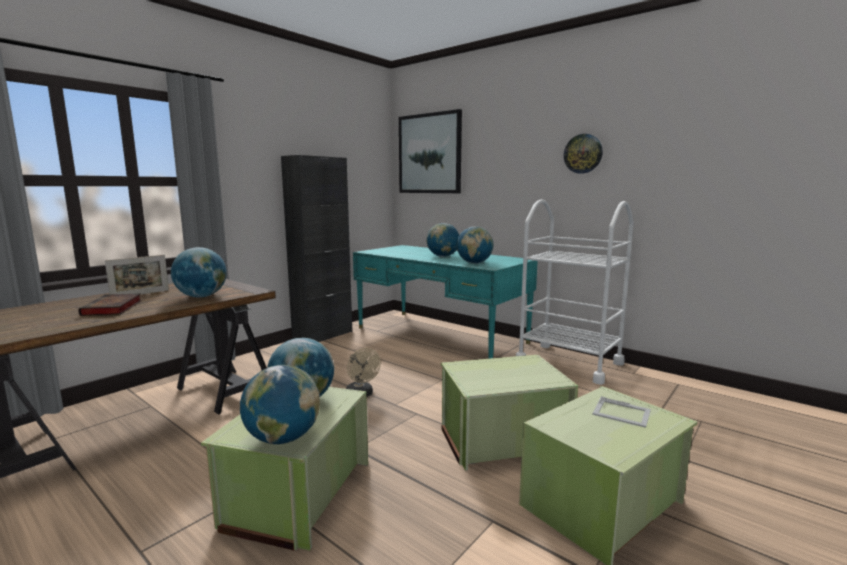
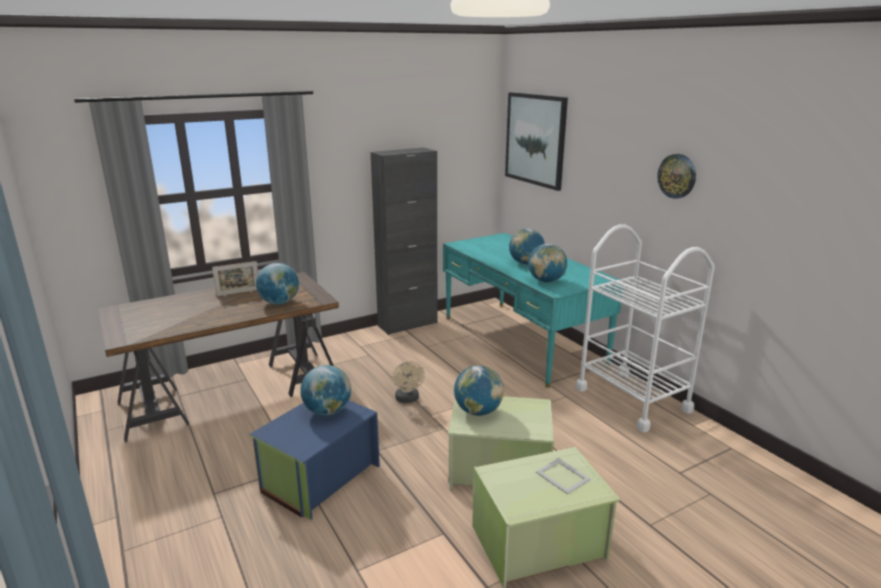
camera: 20 degrees right, 10 degrees up
(112, 308) = (214, 310): book -> none
(283, 439) = (298, 443): globe -> globe (478, 411)
(296, 493) = (319, 477): green storage box -> blue storage box

